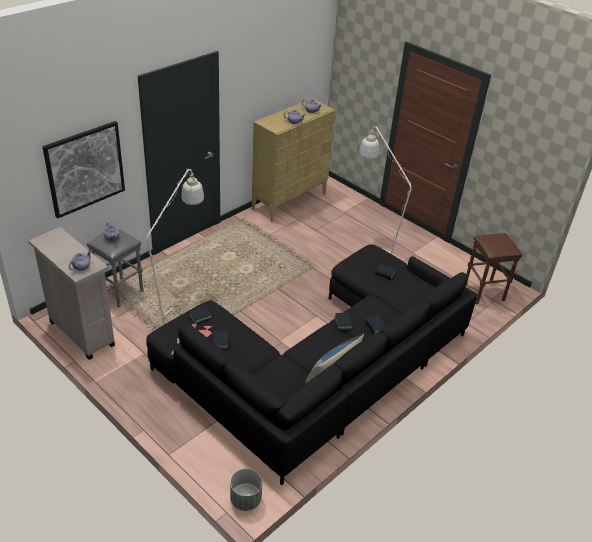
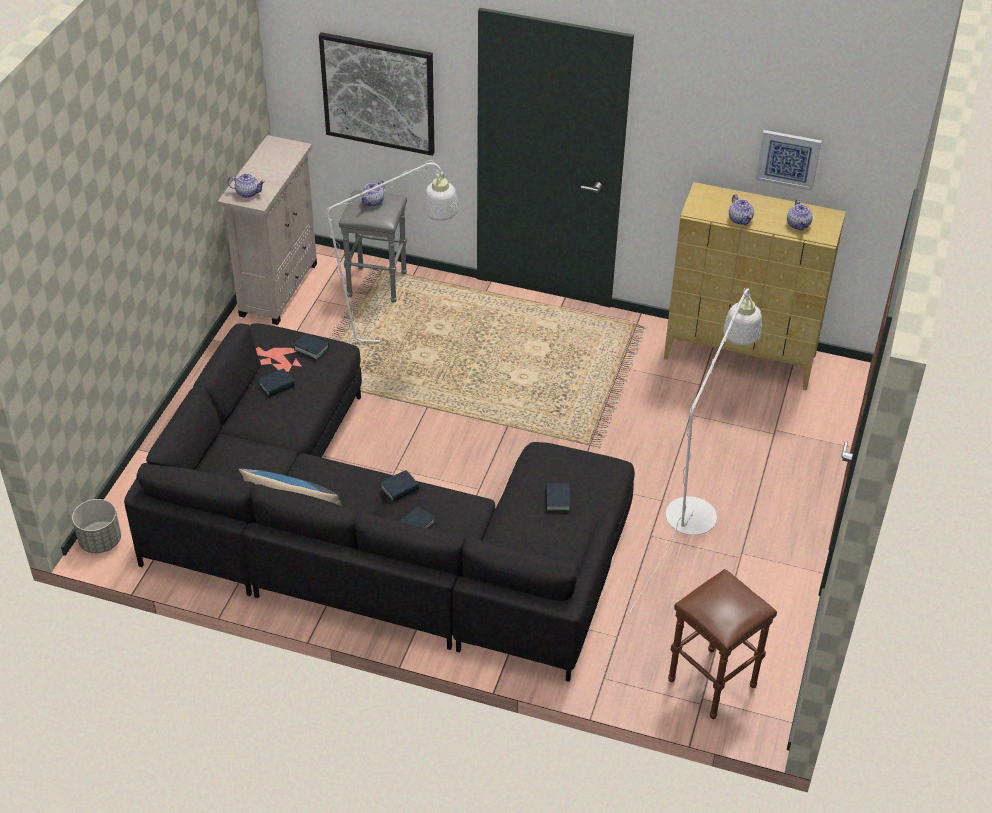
camera: 65 degrees right, 5 degrees up
(287, 85) = (788, 159): none -> picture

